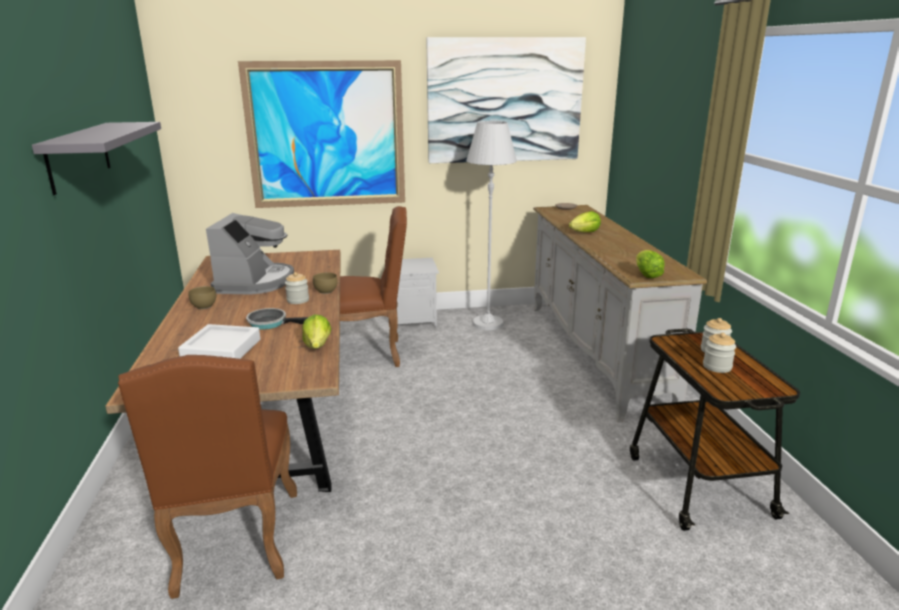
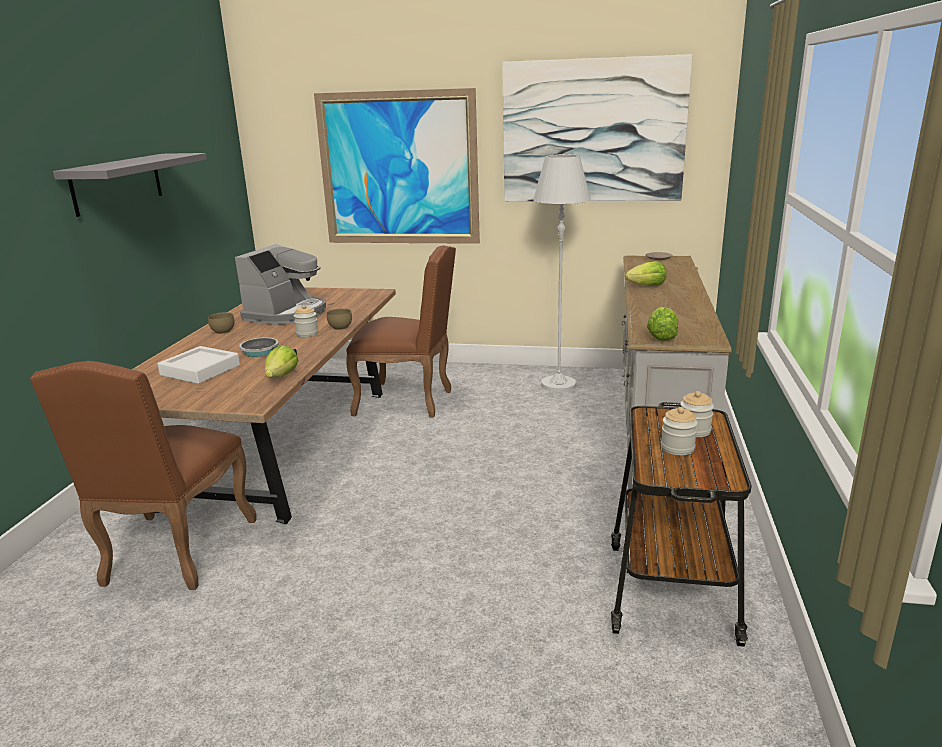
camera: 20 degrees right, 0 degrees up
(414, 320) = (482, 373): grey nightstand -> none

